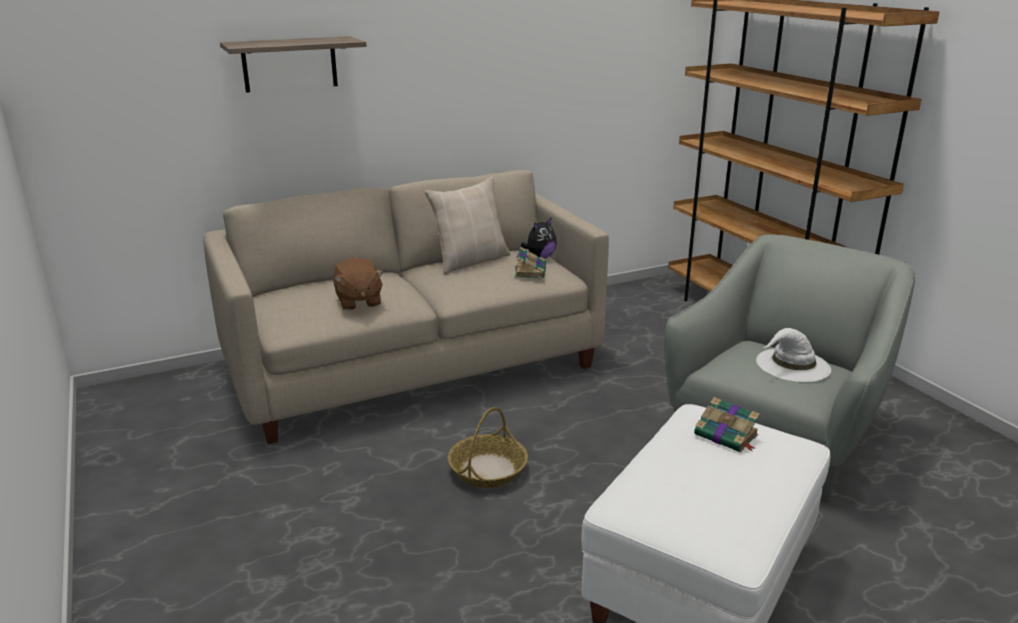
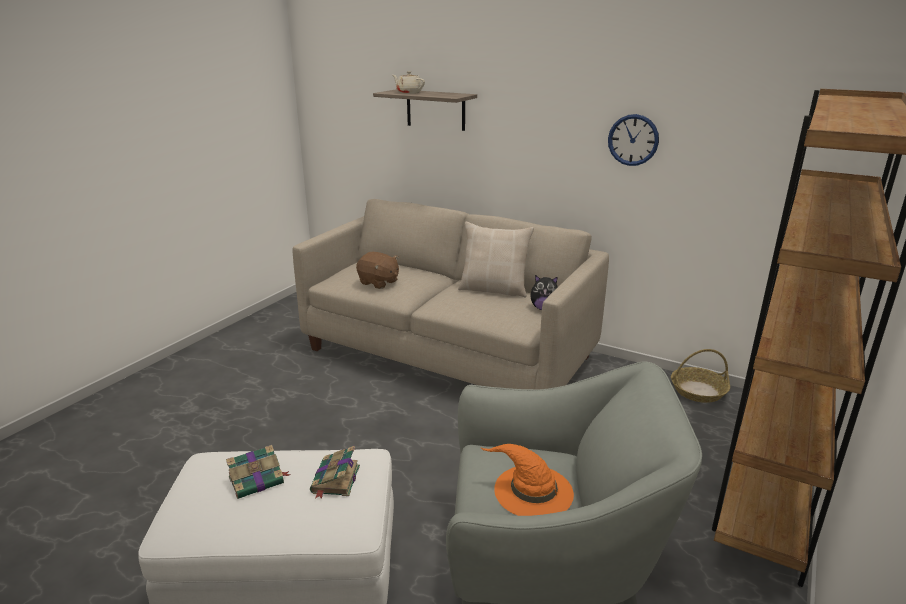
camera: 55 degrees right, 0 degrees up
(273, 43) = (408, 93): none -> beige teapot
(358, 301) = (378, 282): brown plush toy -> brown plush toy turned 90 degrees counterclockwise
(488, 470) = (352, 430): basket -> basket (698, 391)
(530, 271) = (506, 312): book -> book (258, 480)
(533, 65) = (633, 140): none -> wall clock
(792, 365) = (532, 491): white hat -> orange hat

